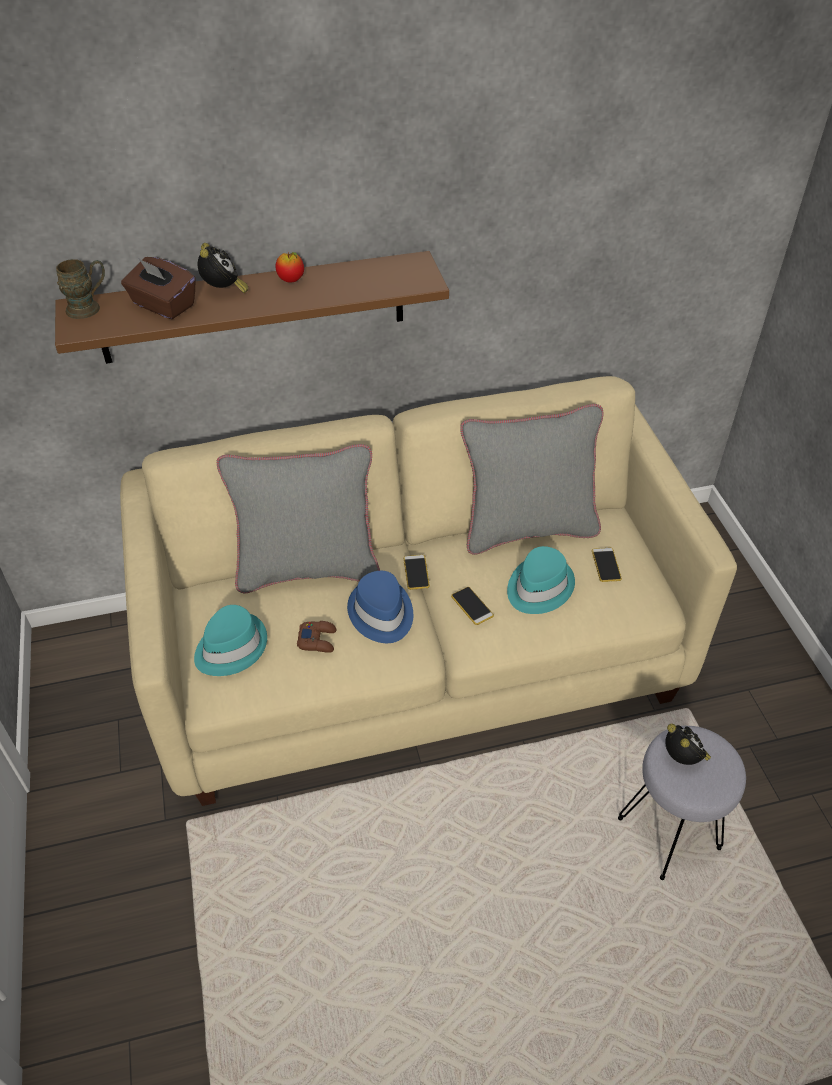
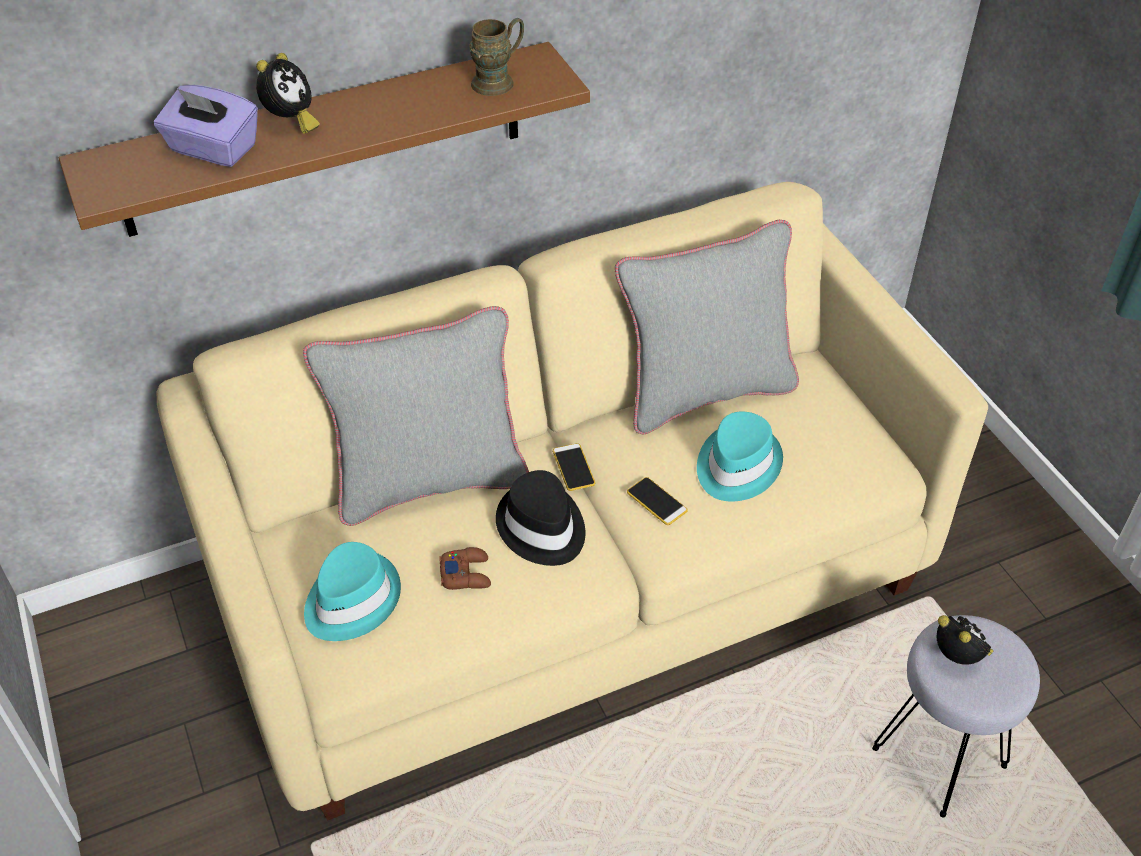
camera: 10 degrees left, 0 degrees up
(89, 307) = (110, 162): brown mug -> brown mug (499, 81)
(163, 305) = (213, 149): brown tissue box -> purple tissue box
(224, 291) = (290, 122): alarm clock -> alarm clock turned 45 degrees clockwise
(291, 280) = (377, 98): apple -> none
(381, 614) = (541, 528): blue hat -> black hat
(606, 565) = (815, 426): phone -> none

